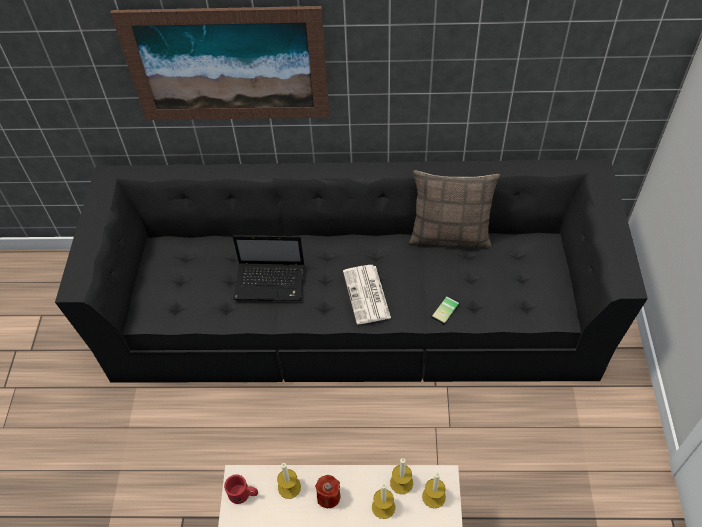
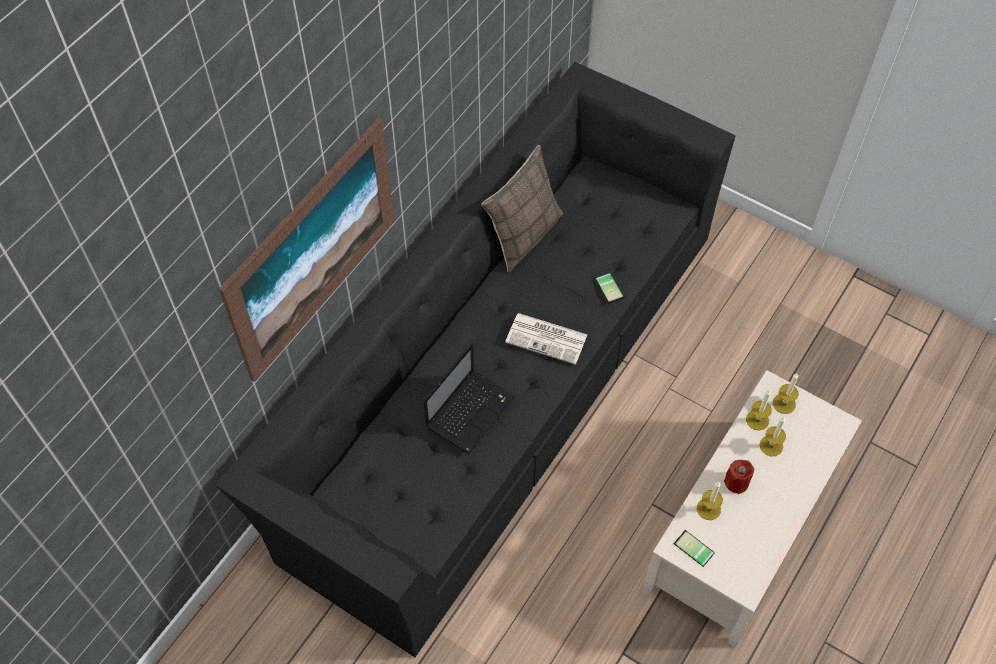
camera: 60 degrees left, 5 degrees up
(243, 494) = (692, 550): red mug -> phone

